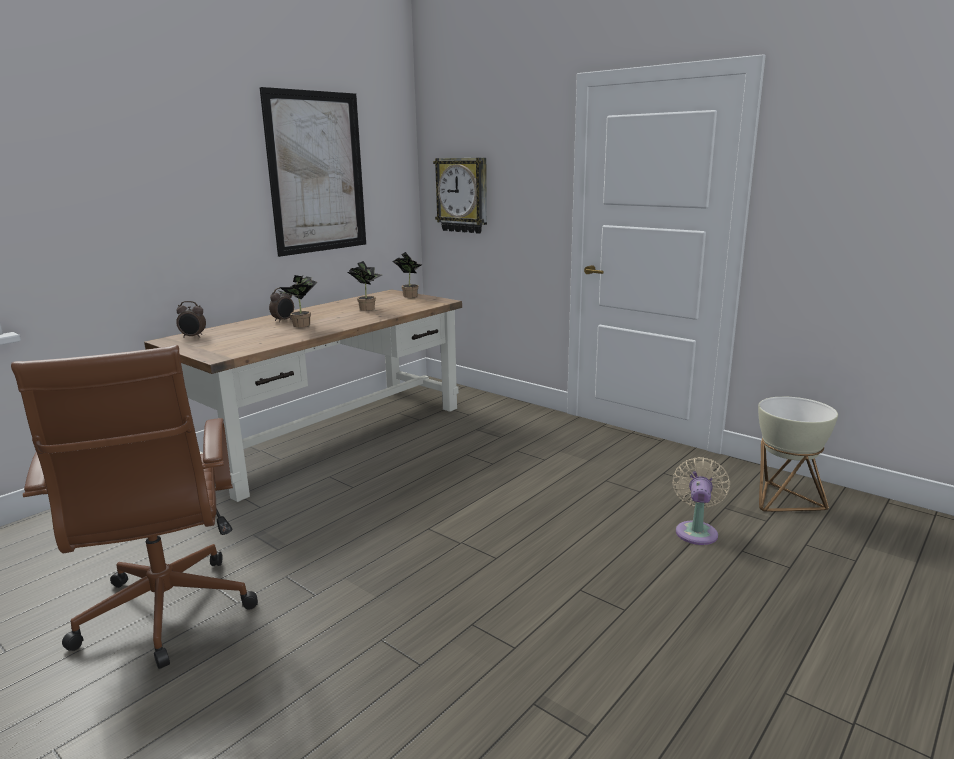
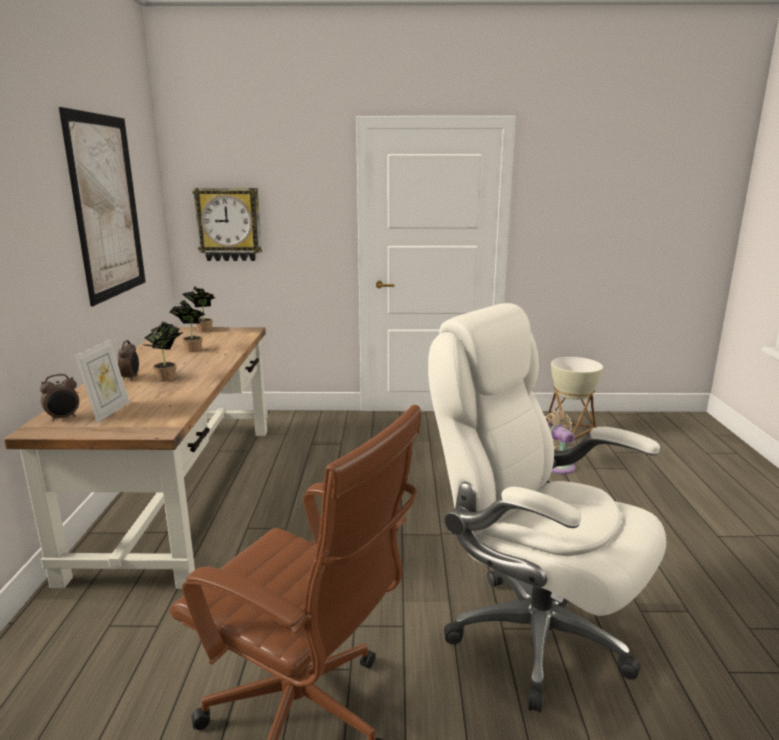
camera: 40 degrees left, 0 degrees up
(221, 339) = (108, 411): none -> picture frame
(398, 659) = (534, 634): none -> white office chair

